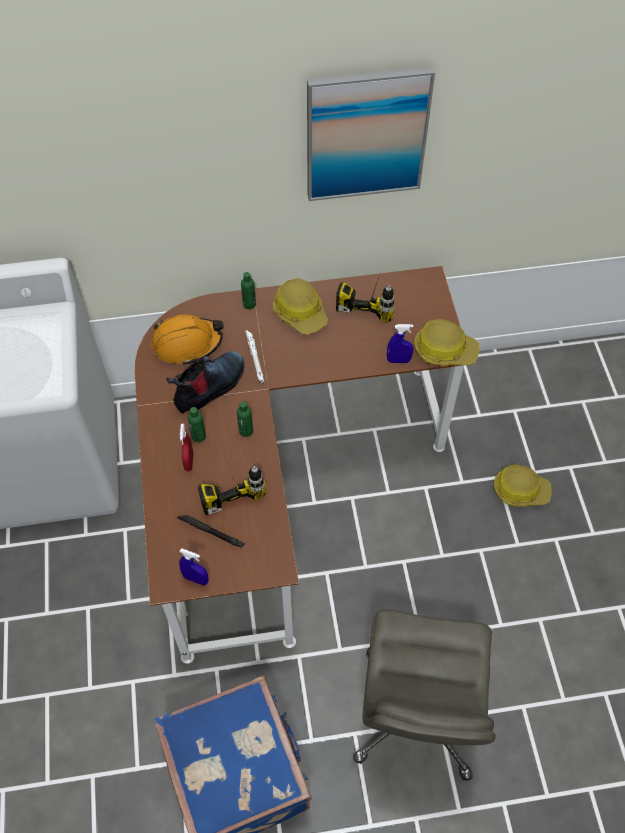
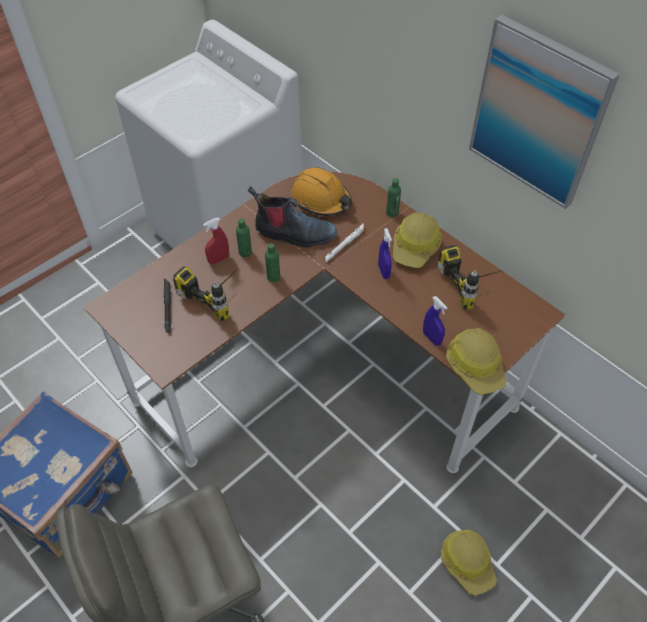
camera: 55 degrees right, 5 degrees down
(196, 579) = (121, 321): blue spray bottle -> blue spray bottle (383, 271)

